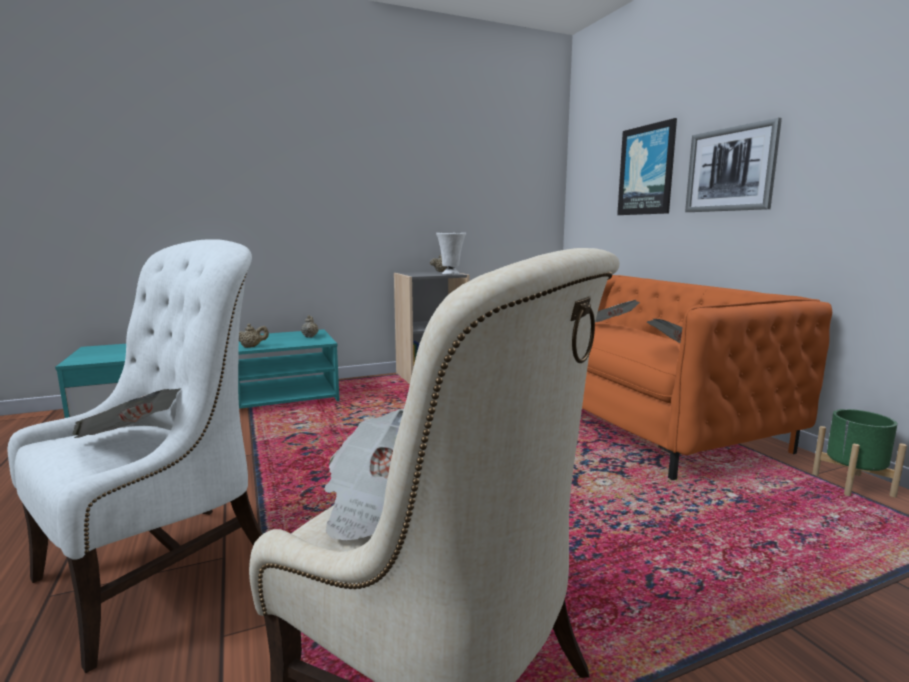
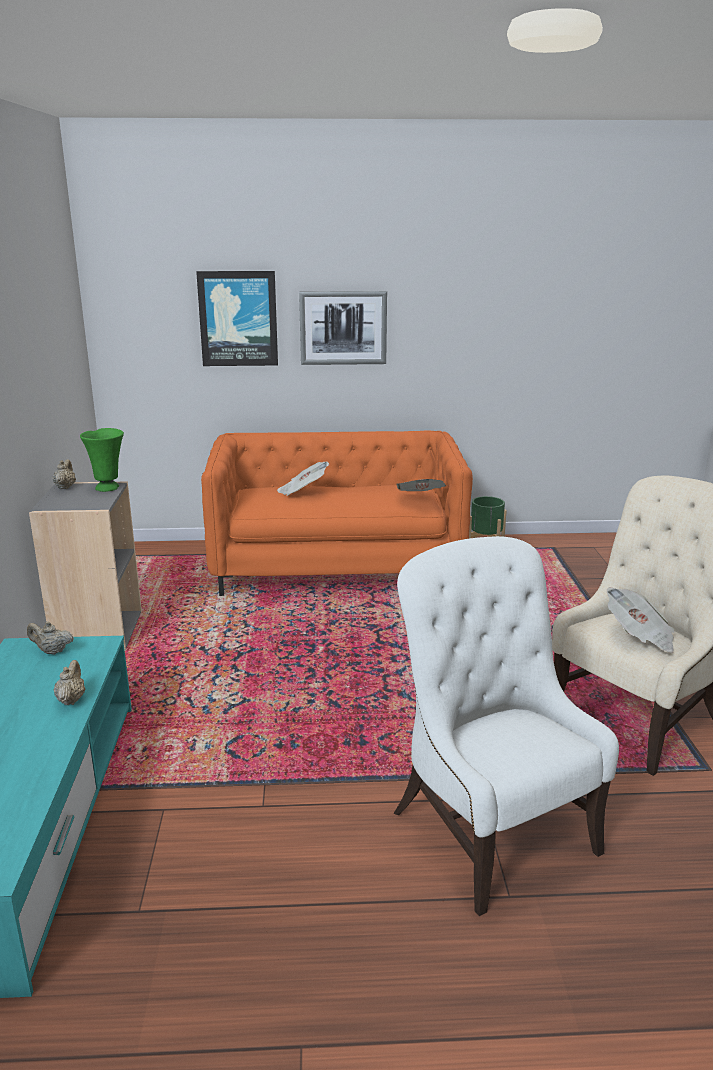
camera: 70 degrees left, 10 degrees up
(134, 440) = (522, 722): newspaper -> none
(451, 274) = (108, 487): white vase -> green vase

